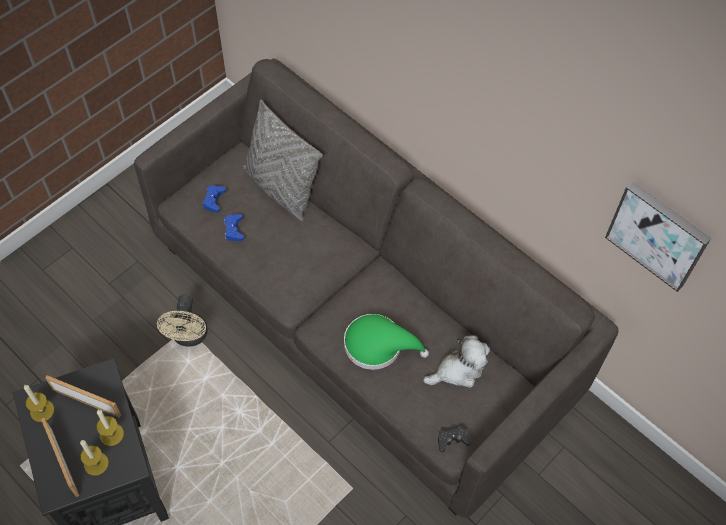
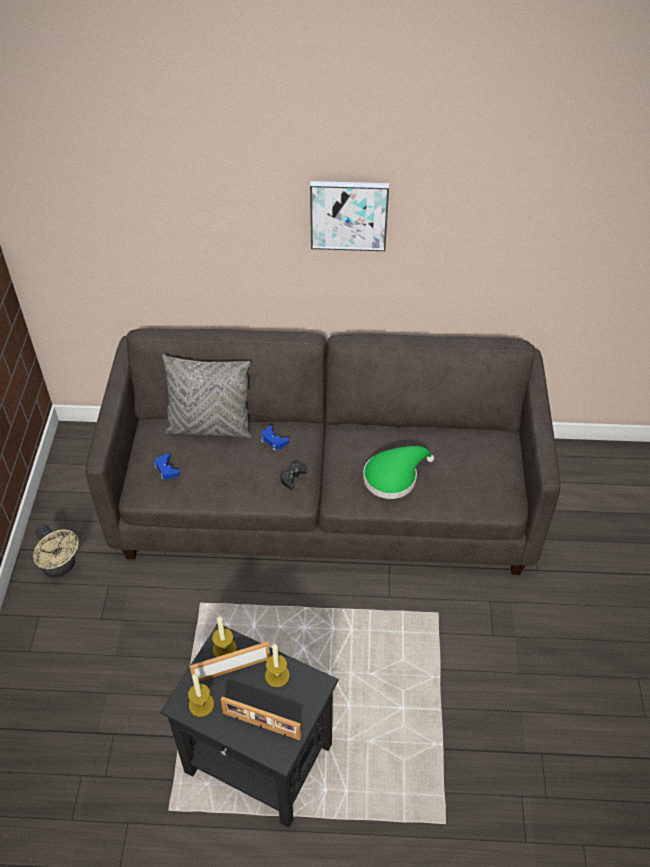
camera: 40 degrees left, 10 degrees down
(96, 463) = (288, 705): candle -> candle (224, 648)
(189, 337) = (210, 607): beige fan -> beige fan (61, 567)
(234, 230) = (206, 477): blue game controller -> blue game controller (274, 440)
(452, 440) = (504, 498): black game controller -> black game controller (292, 477)
(458, 370) = (461, 454): plush toy -> none
(658, 234) = (553, 241): picture -> picture (349, 214)

